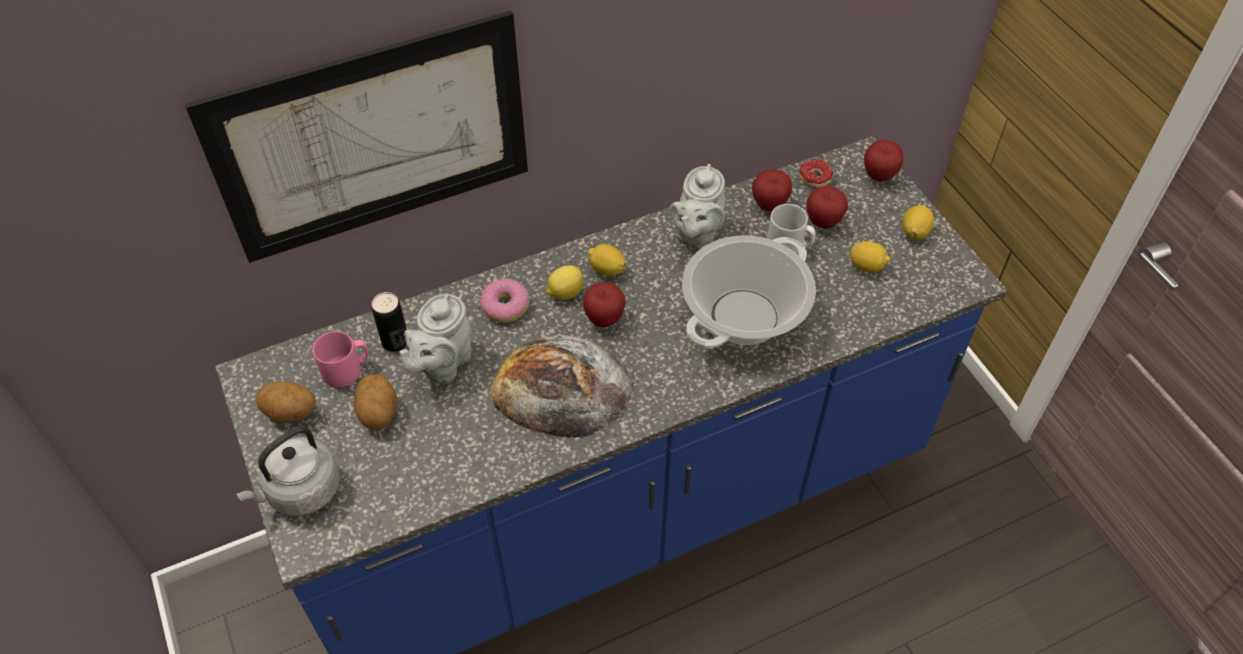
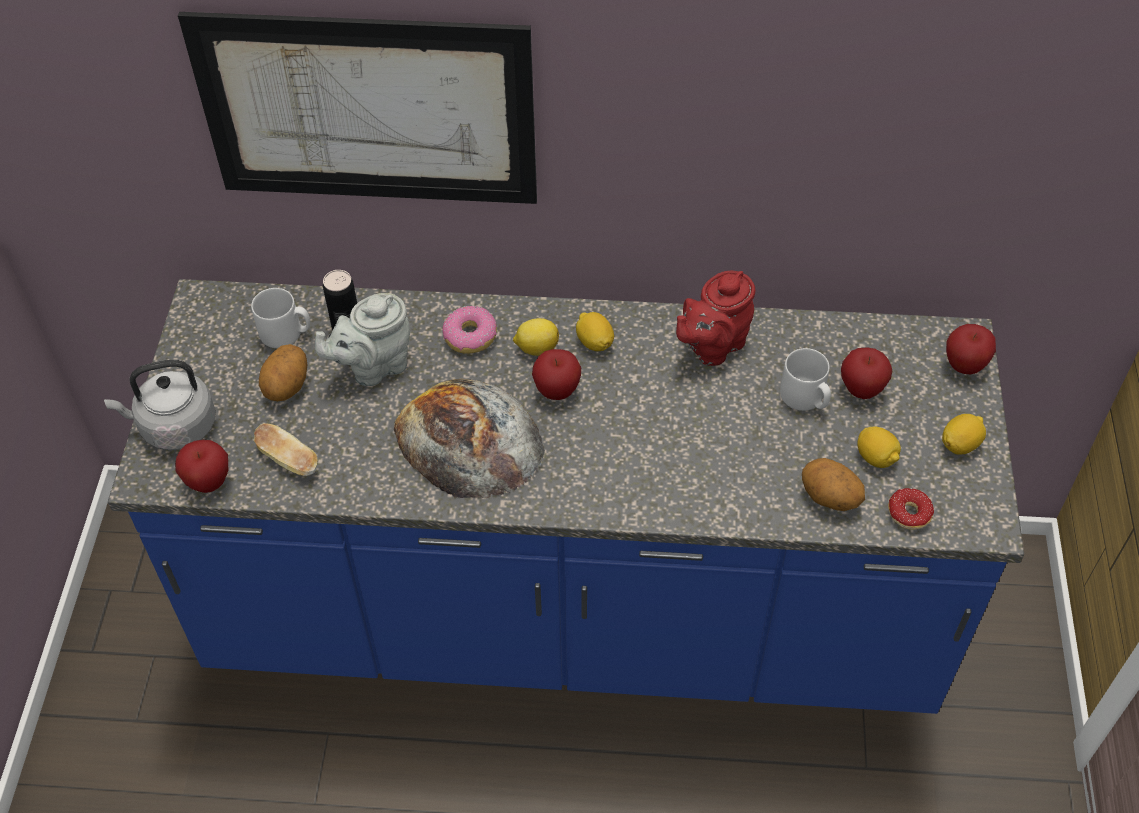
camera: 30 degrees right, 0 degrees up
(290, 413) = (212, 352): potato -> potato (829, 498)
(347, 370) = (286, 333): pink mug -> grey mug
(422, 472) = (288, 460): none -> bread
(696, 235) = (712, 346): grey teapot -> red teapot
(744, 317) = (702, 452): cooking pot -> none
(769, 205) = (814, 347): apple -> apple (208, 482)
(811, 181) = (880, 340): donut -> donut (901, 516)

